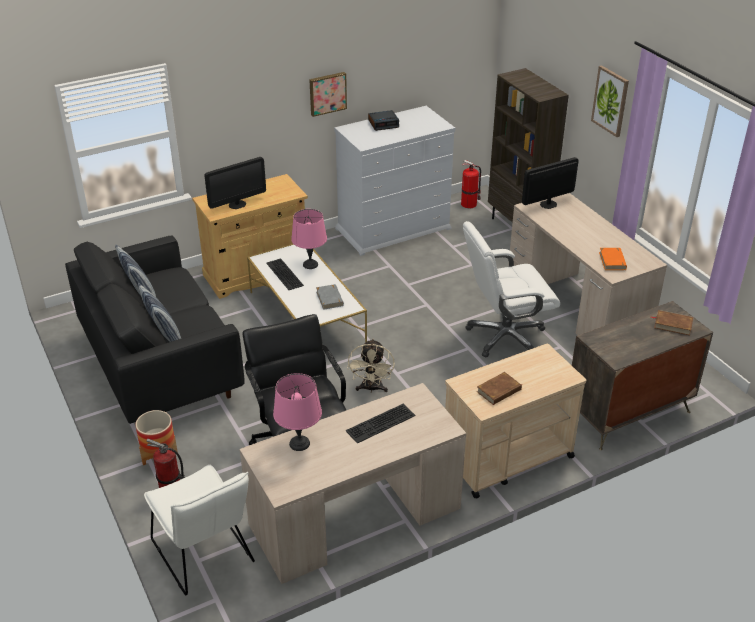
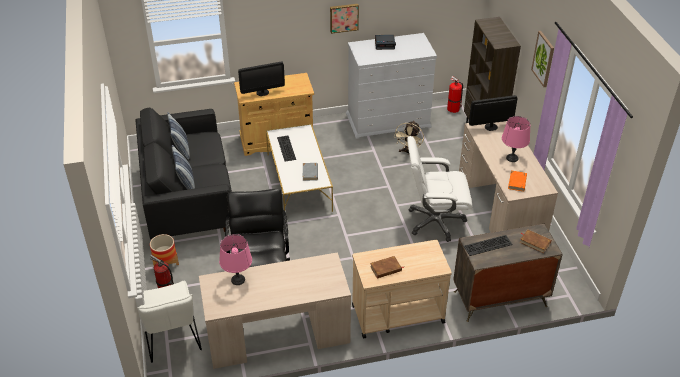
camera: 15 degrees right, 5 degrees up
(310, 264) = (307, 143): pink table lamp -> pink table lamp (512, 158)
(371, 389) = (324, 243): beige fan -> beige fan (409, 152)
(381, 424) = (296, 277): keyboard -> keyboard (487, 246)

